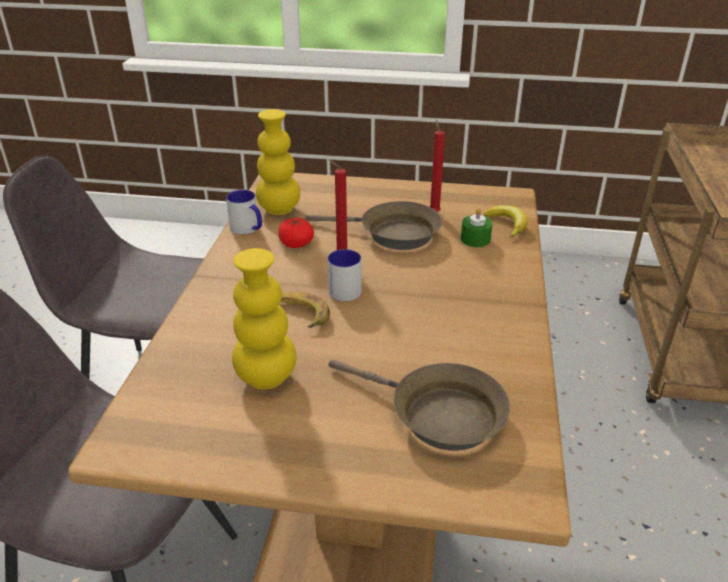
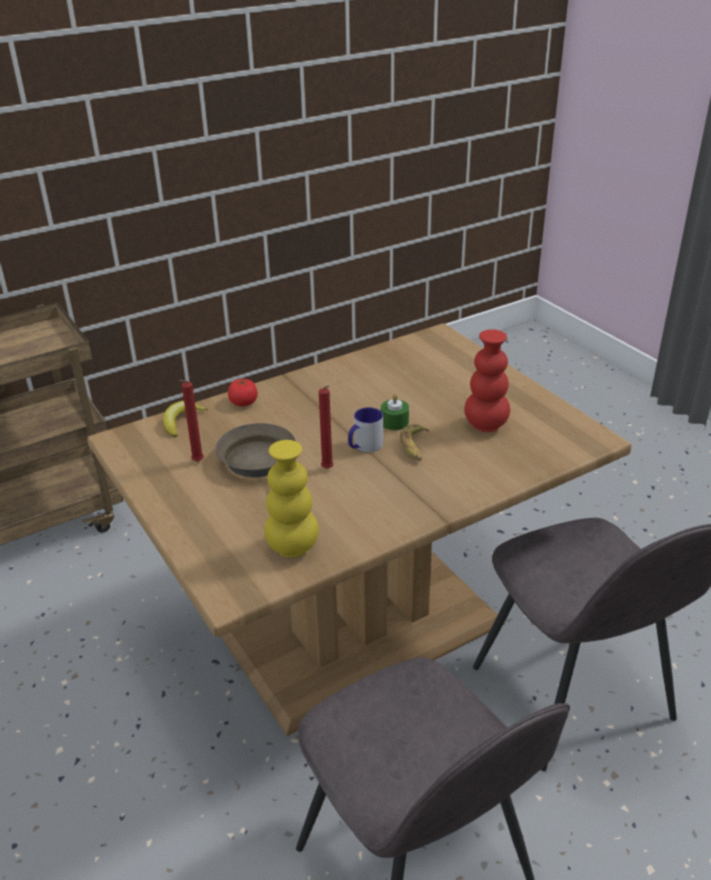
camera: 130 degrees left, 0 degrees up
(248, 229) = (349, 542): mug -> none
(266, 378) = (485, 425): yellow vase -> red vase
(296, 243) = (337, 501): tomato -> tomato (243, 402)
(438, 415) = (427, 368): brown frying pan -> none
(475, 239) = (223, 426): green candle -> green candle (394, 422)

